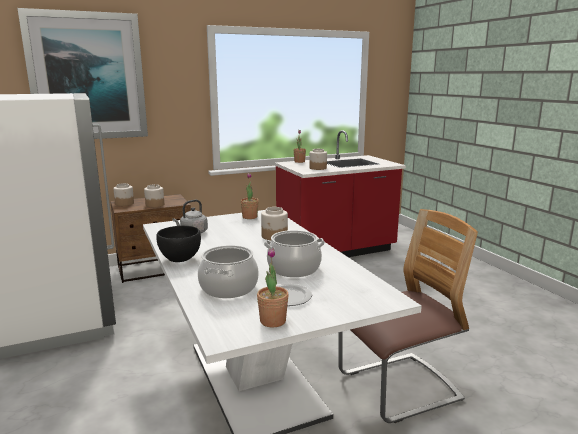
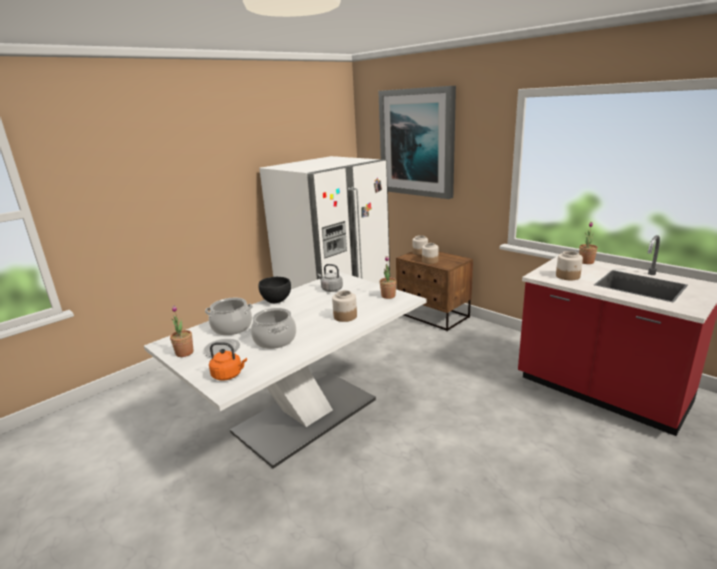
camera: 70 degrees right, 5 degrees up
(358, 296) = (229, 375): none -> orange kettle
(398, 388) = (330, 502): chair -> none

